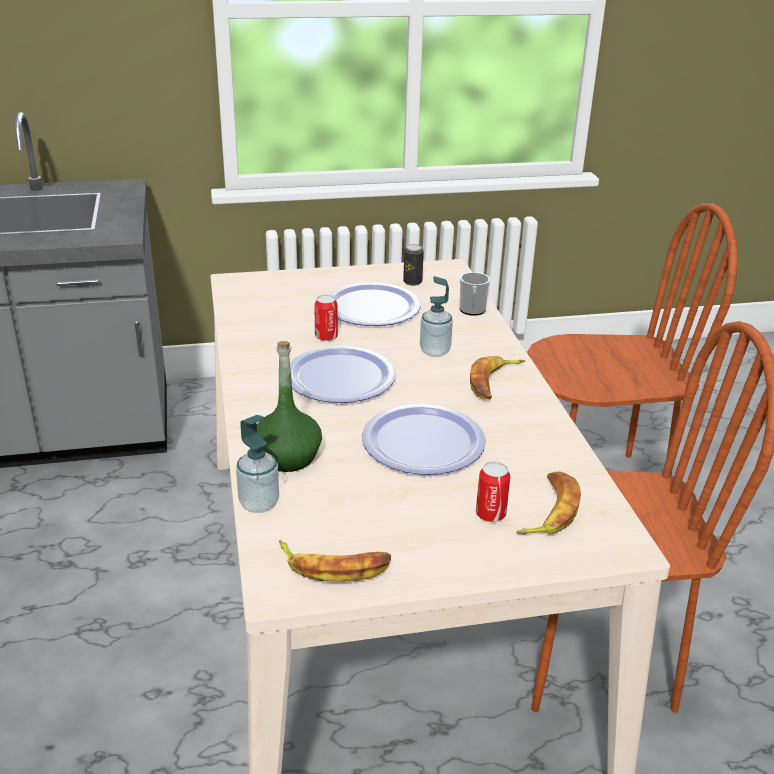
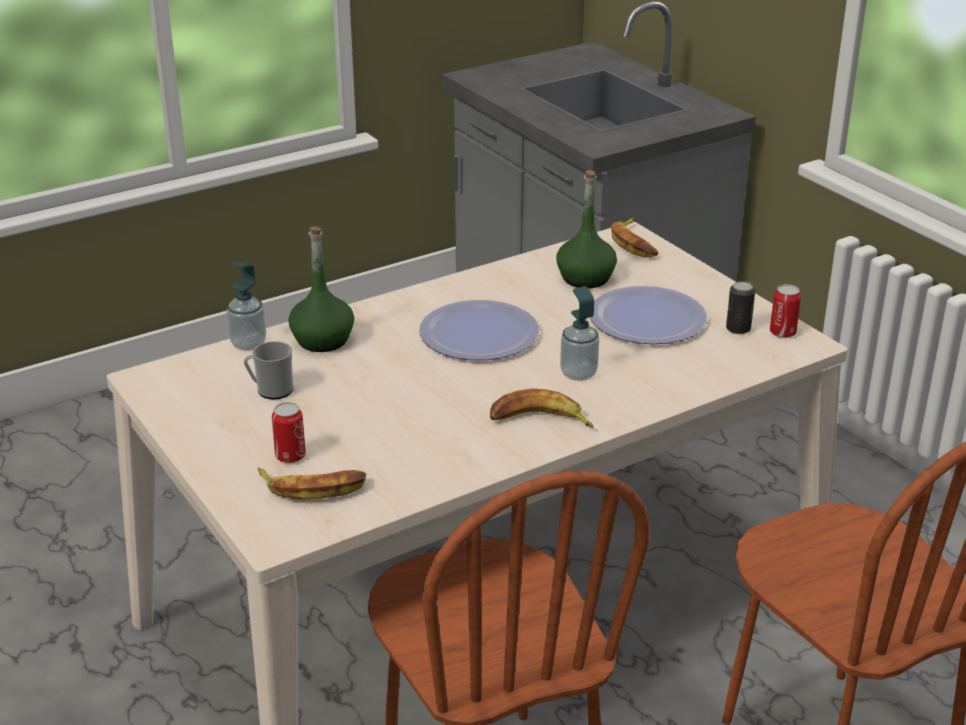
camera: 70 degrees right, 0 degrees up
(287, 313) = (586, 278): none -> green bottle
(326, 337) = (555, 308): can -> can (782, 332)
(335, 566) = (182, 395): banana -> banana (634, 243)
(423, 442) = (390, 400): plate -> none
(472, 311) = (701, 379): mug -> mug (271, 390)

